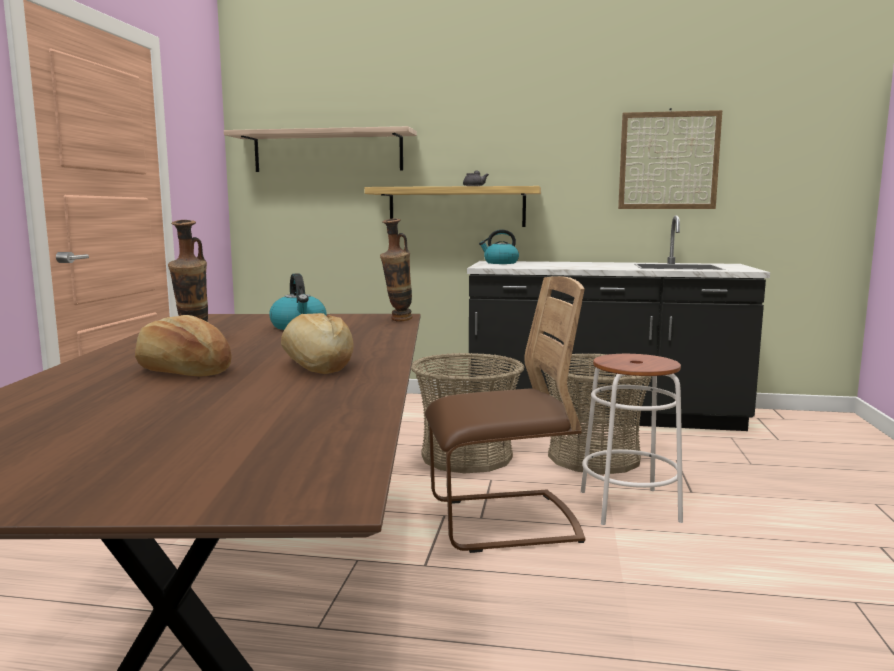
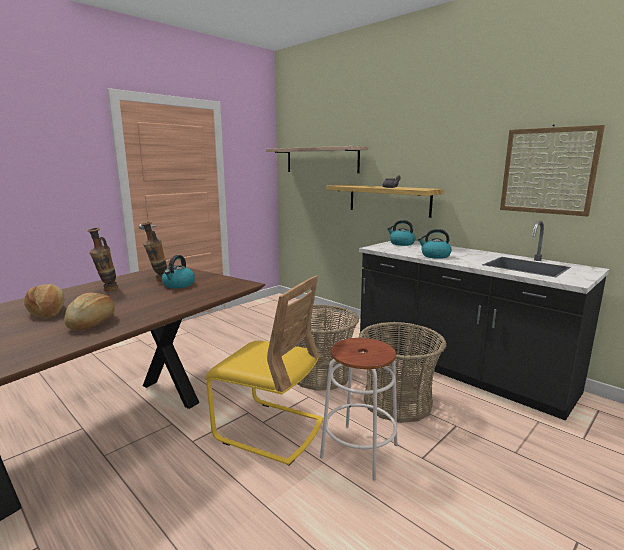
camera: 35 degrees right, 5 degrees up
(397, 321) = (233, 289): vase -> vase (158, 279)
(503, 522) = (269, 430): brown chair -> yellow chair
(574, 267) = (435, 256): none -> kettle

